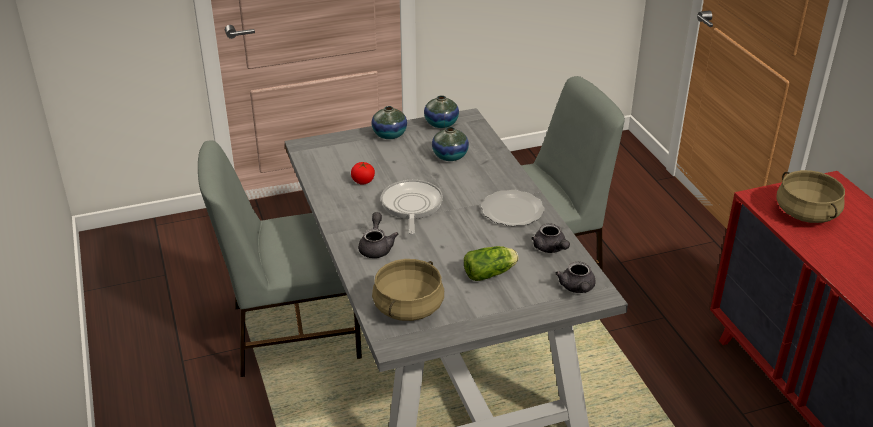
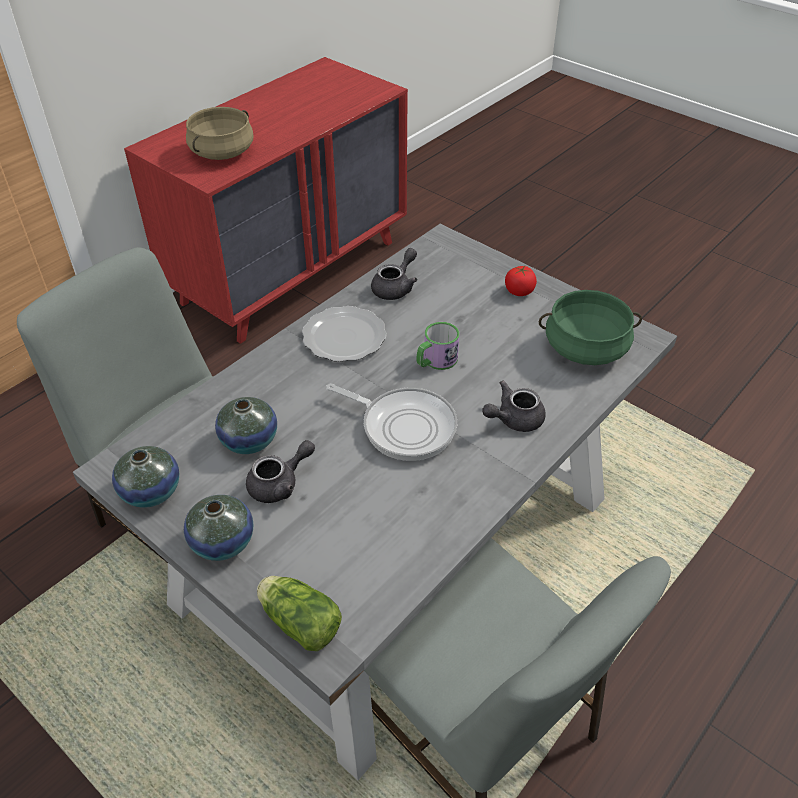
camera: 120 degrees left, 10 degrees up
(363, 181) = (381, 506): tomato -> tomato (519, 291)
(409, 308) = (585, 347): beige cooking pot -> green cooking pot
(411, 206) = (404, 426): frying pan -> frying pan turned 120 degrees counterclockwise
(456, 237) = (435, 361): none -> mug
(491, 273) = (475, 313): lettuce -> lettuce (298, 621)
(577, 288) = (446, 254): grey teapot -> grey teapot (280, 484)

